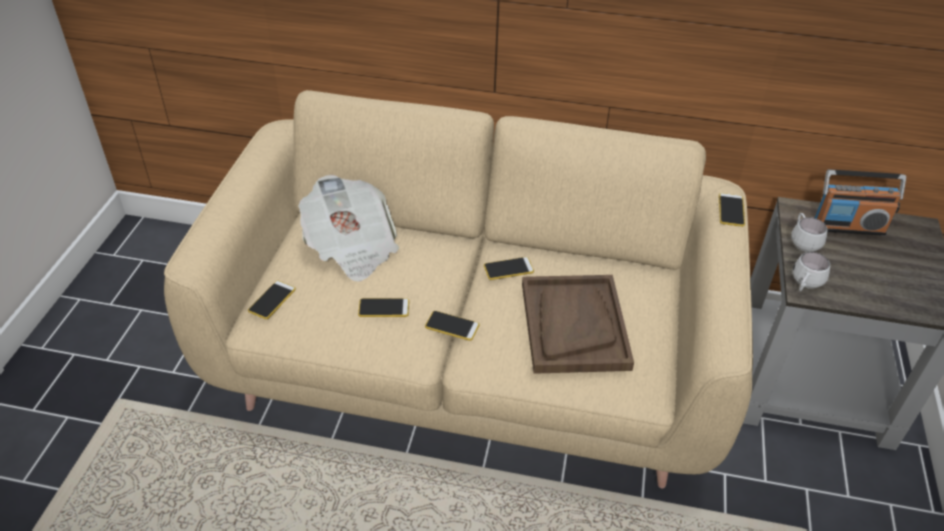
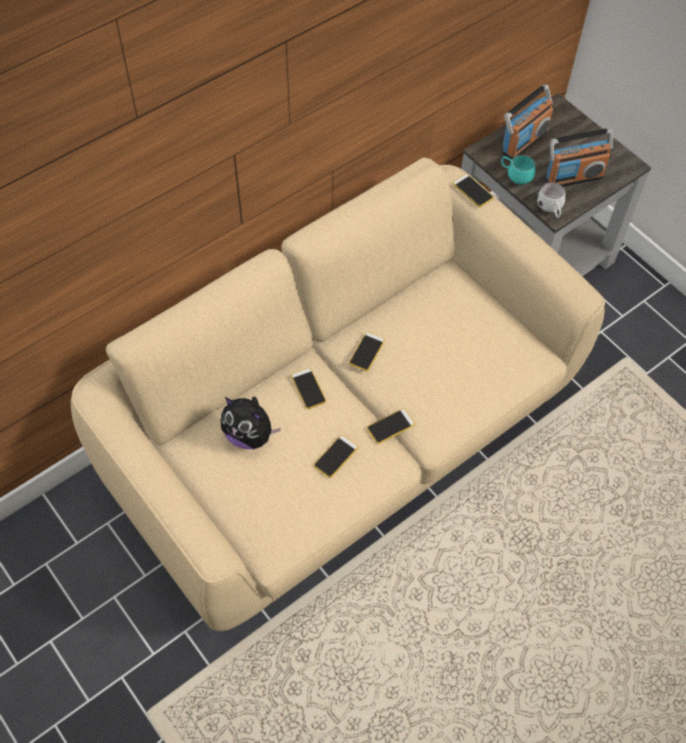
camera: 50 degrees left, 15 degrees up
(272, 300) = (258, 525): phone -> phone (308, 388)
(351, 247) = (249, 435): newspaper -> plush toy
(574, 325) = (456, 355): brown tray -> none
(802, 242) = (515, 176): white mug -> turquoise mug
(865, 280) = (574, 177): none -> radio

